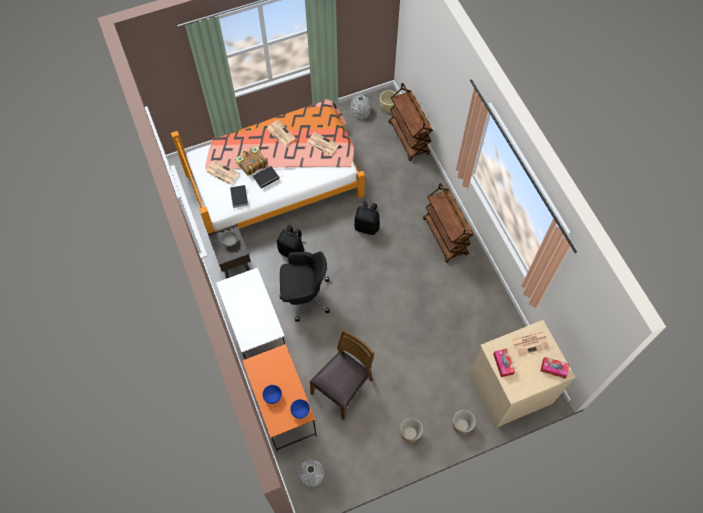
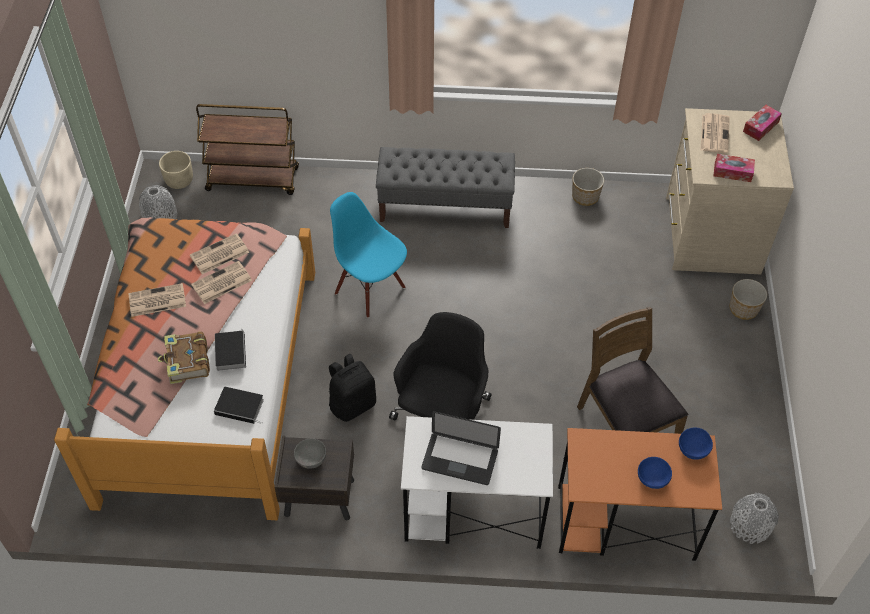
camera: 65 degrees left, 10 degrees down
(221, 172) = (173, 413): newspaper -> newspaper (221, 283)
(243, 301) = (460, 459): none -> laptop
(367, 226) = (370, 289): black backpack -> blue chair
(410, 433) = (732, 373): planter -> planter (586, 196)
(445, 237) = (445, 207): brown cart -> grey bench

